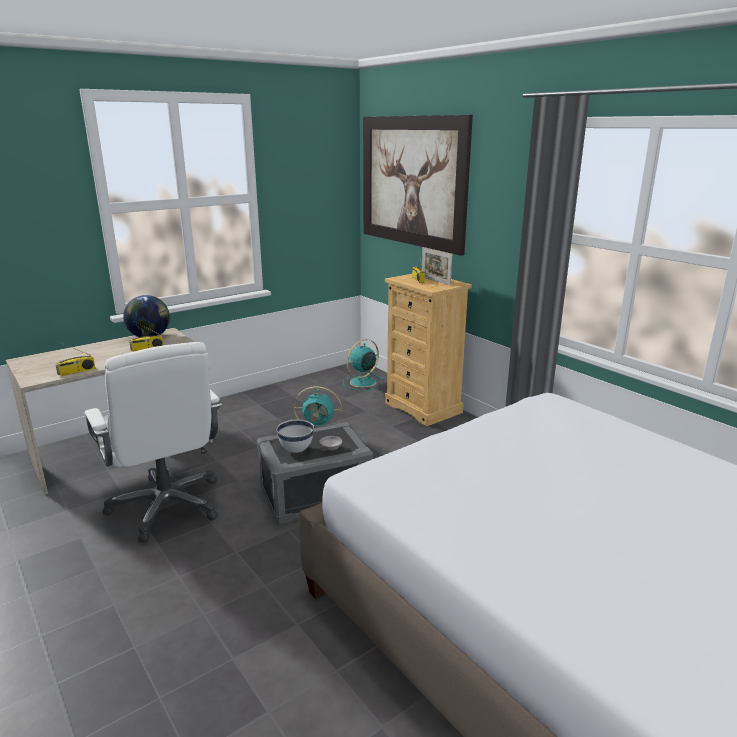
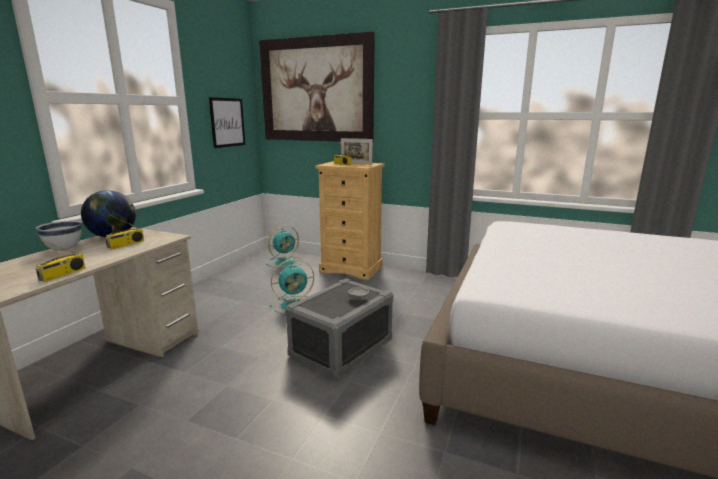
camera: 30 degrees left, 5 degrees down
(167, 506) = (208, 401): white office chair -> none
(296, 450) = (331, 306): white bowl -> white bowl (64, 250)
(312, 216) = (227, 122): none -> picture
(362, 382) = (286, 262): turquoise fan -> turquoise fan turned 150 degrees counterclockwise

